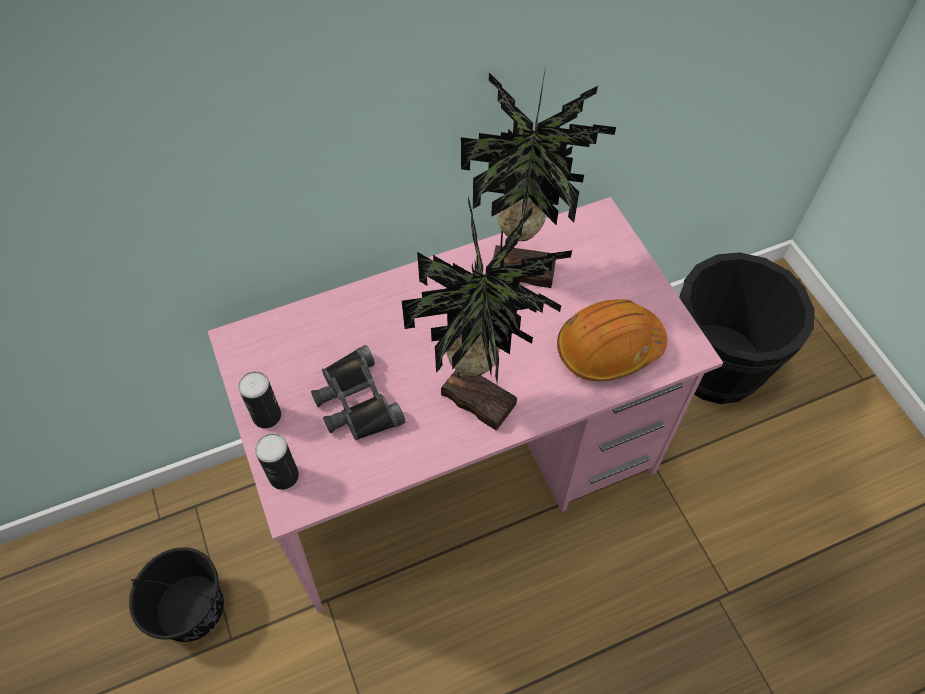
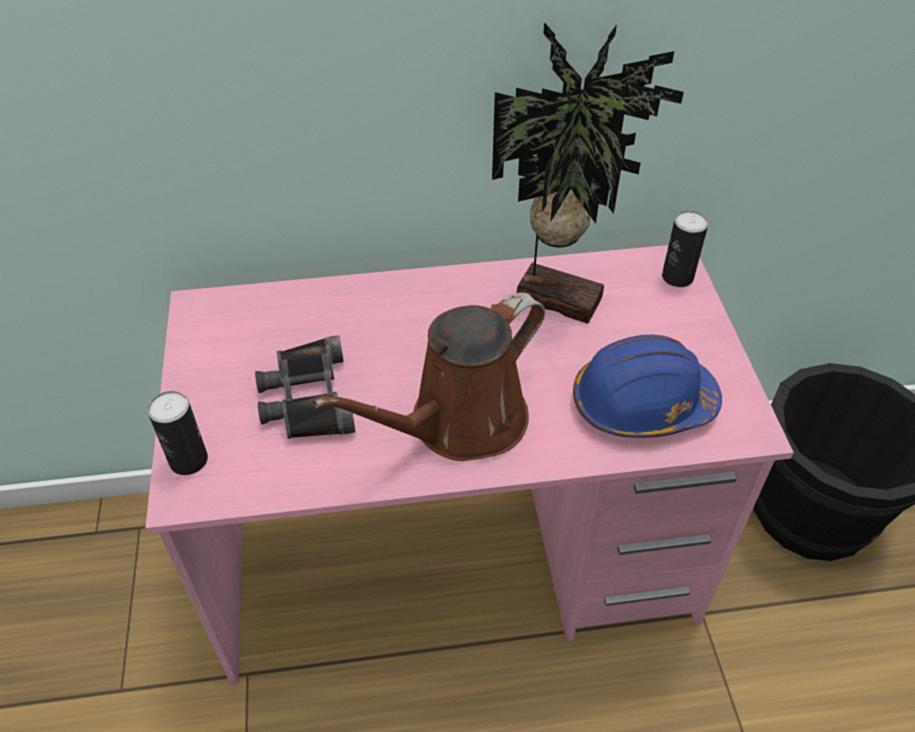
camera: 15 degrees right, 10 degrees down
(191, 608) = (91, 641): black bucket -> none
(267, 416) = (197, 391): can -> can (677, 277)
(479, 396) = (459, 423): potted plant -> brown watering can
(608, 348) = (642, 404): orange hard hat -> blue hard hat

